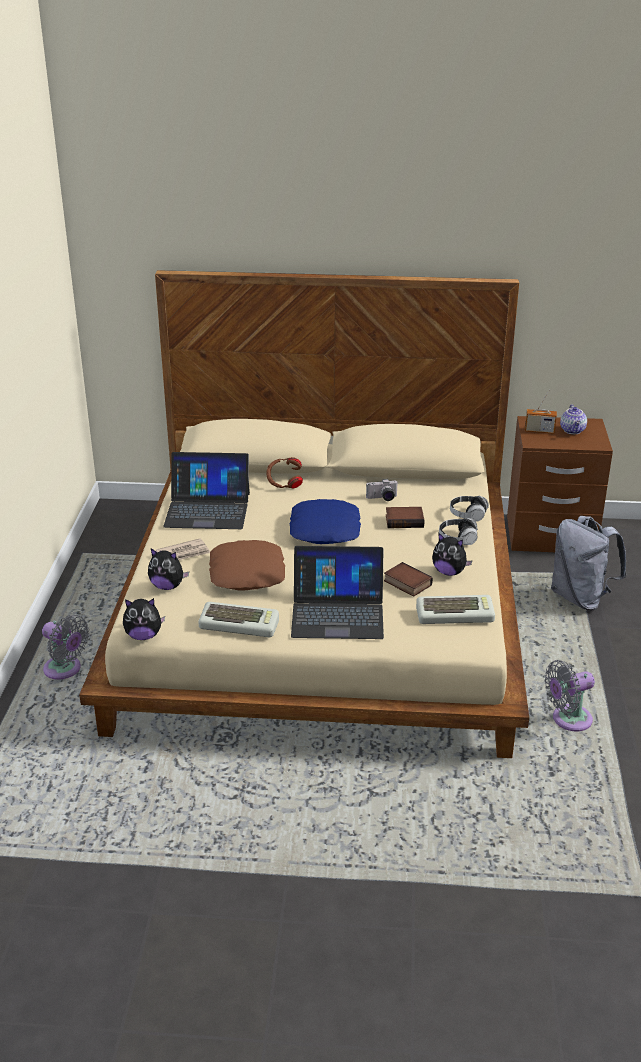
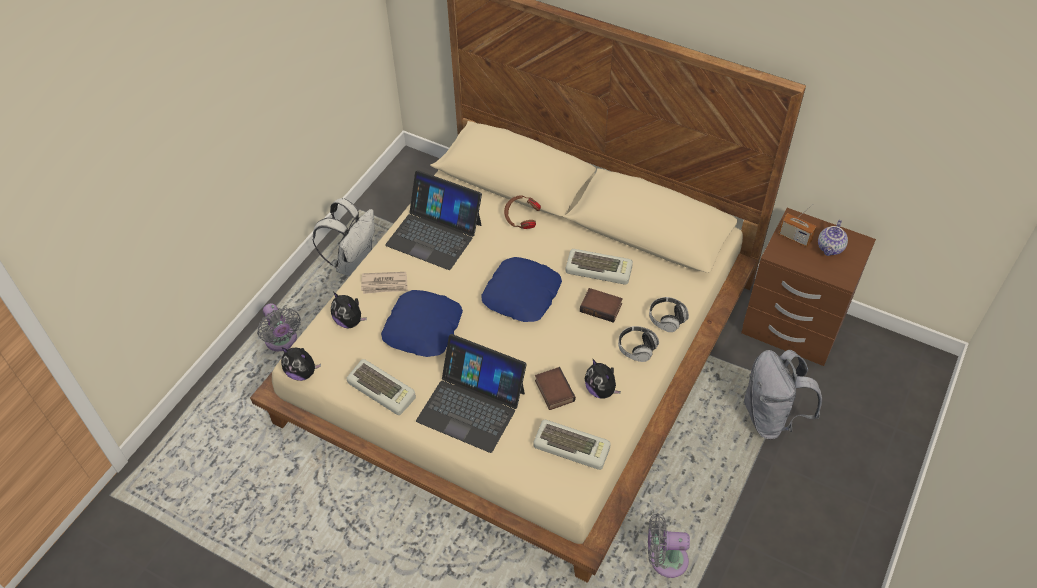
camera: 25 degrees right, 20 degrees up
(104, 592) = (354, 263): none -> white backpack
(248, 573) = (423, 329): brown pillow -> blue pillow
(382, 498) = (599, 269): camera -> keyboard

